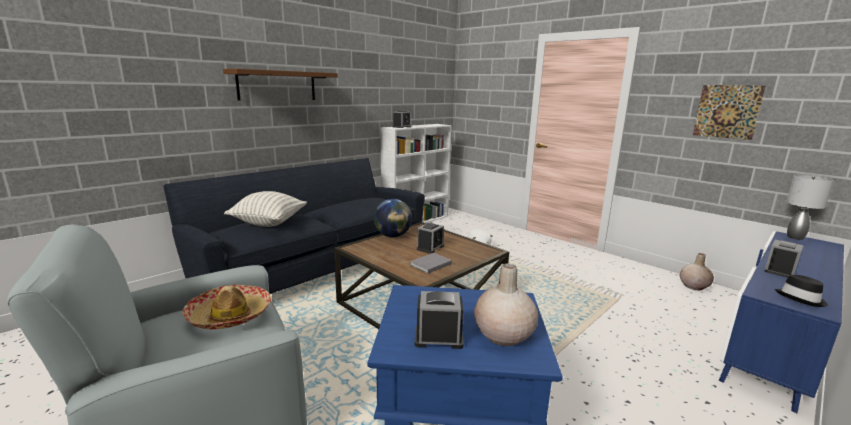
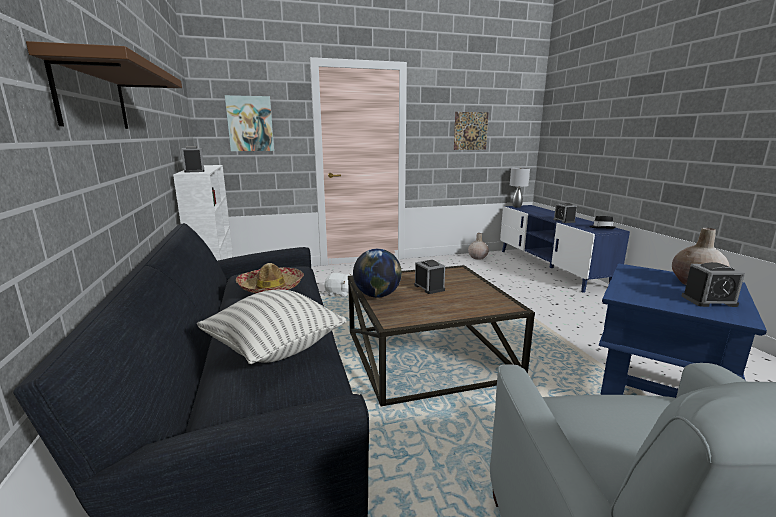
camera: 60 degrees left, 0 degrees up
(230, 315) = (622, 418): hat -> hat (271, 287)
(429, 264) = (473, 296): grey book -> none
(438, 337) = (708, 301): alarm clock -> alarm clock turned 120 degrees counterclockwise
(487, 94) = (250, 124): none -> picture

